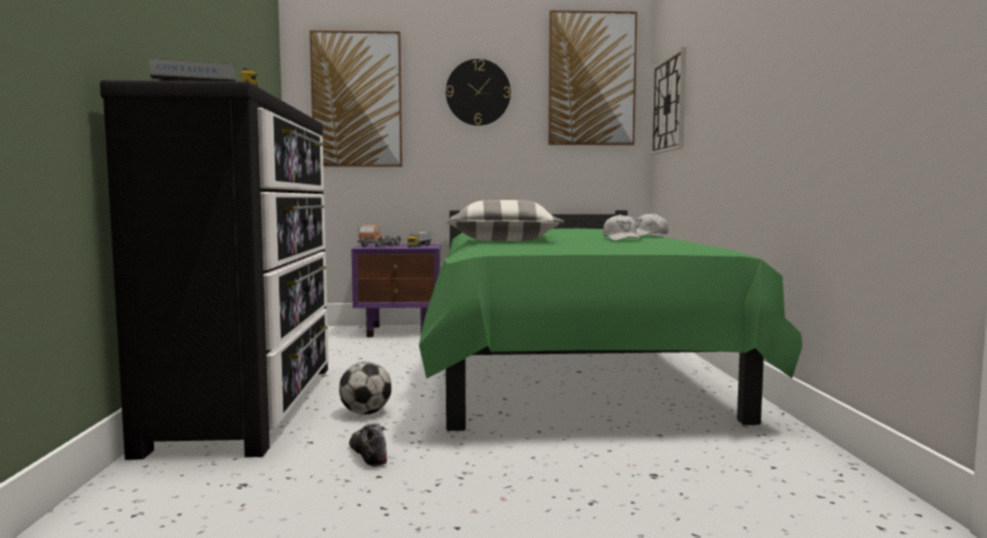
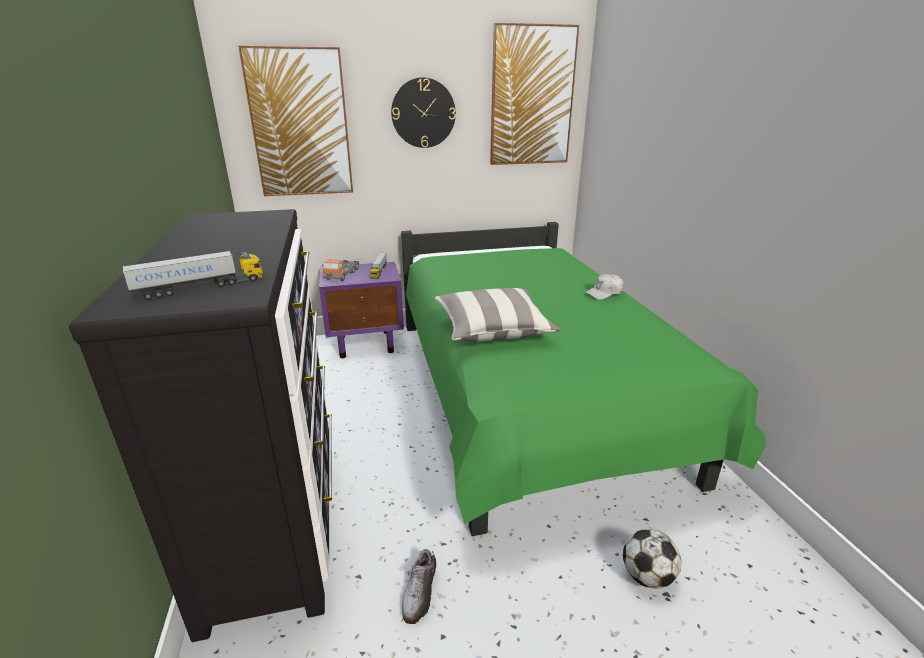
camera: 10 degrees left, 20 degrees up
(365, 413) = (389, 510): football -> football (647, 576)
(369, 454) = (419, 592): shoe -> shoe turned 135 degrees counterclockwise
(622, 239) = (598, 322): white cap -> none
(669, 104) = (608, 134): wall clock -> none

